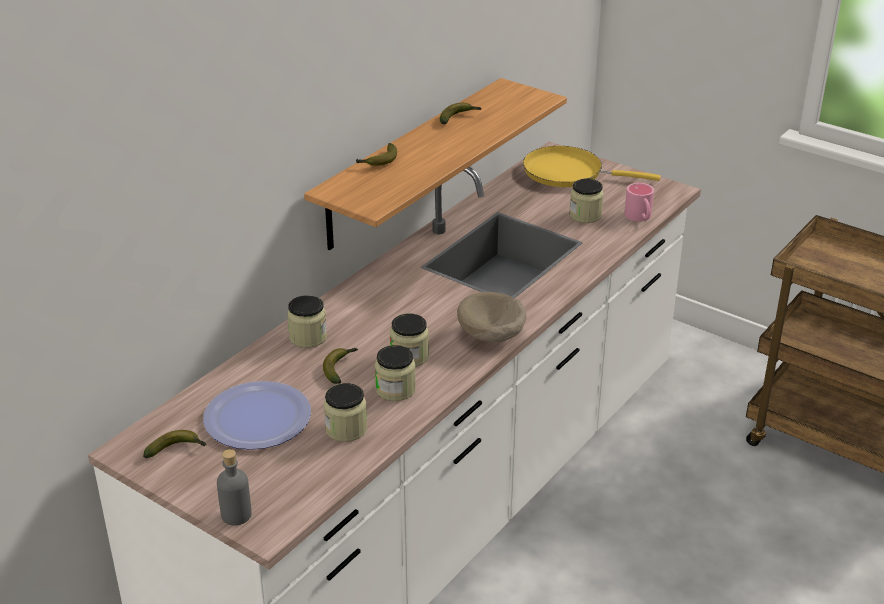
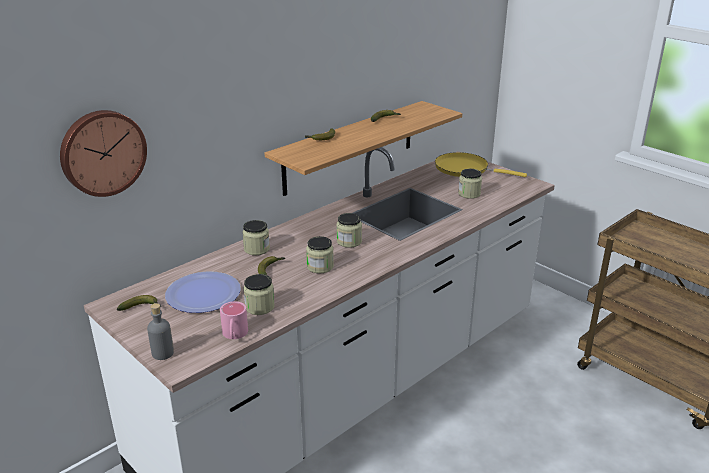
camera: 10 degrees right, 5 degrees down
(105, 235) = (102, 152): none -> wall clock
(395, 389) = (303, 286): jar -> jar (349, 241)
(491, 337) = (380, 260): beige bowl -> none
(640, 217) = (507, 198): pink mug -> pink mug (234, 335)

